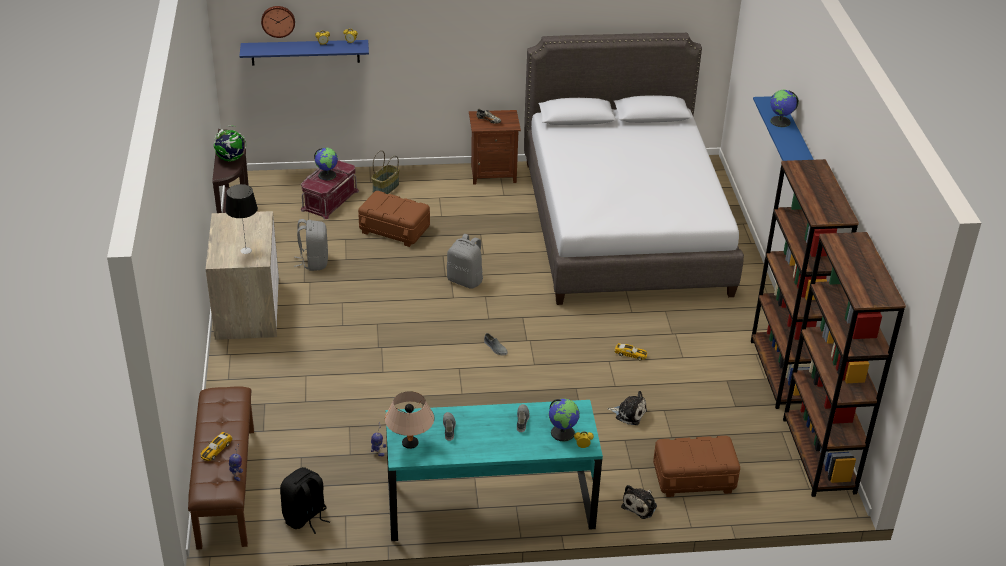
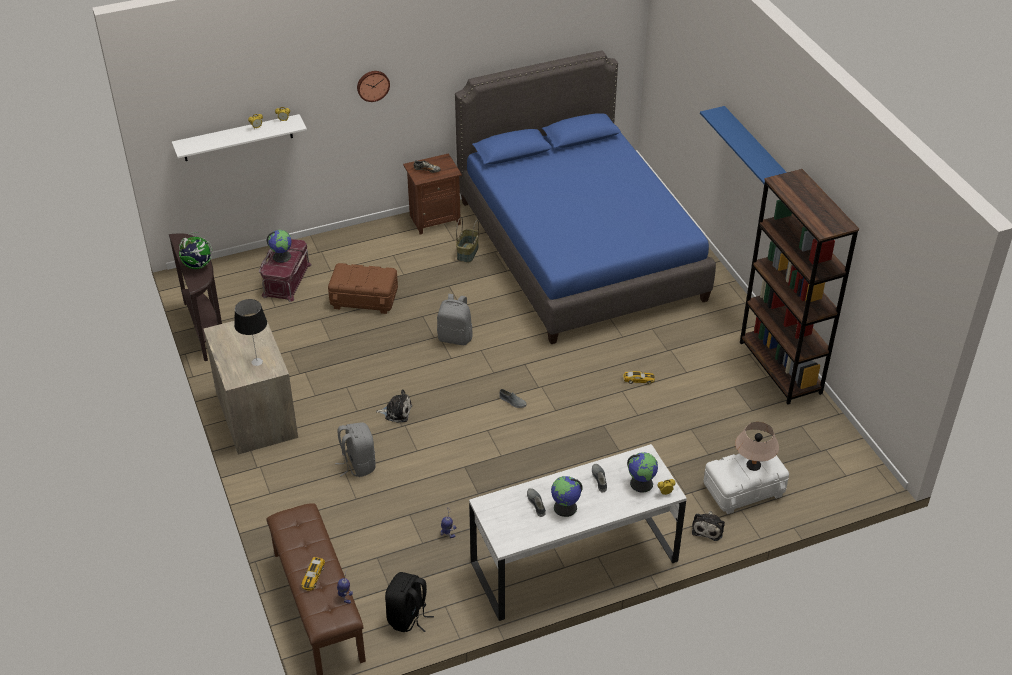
camera: 15 degrees left, 5 degrees up
(278, 21) = (207, 112): wall clock -> wall clock (372, 85)
(305, 52) = (237, 138): blue shelf -> white shelf
(314, 262) = (300, 350): grey backpack -> grey backpack (358, 465)
(386, 188) = (337, 256): basket -> basket (468, 253)
(409, 443) = (507, 528): beige table lamp -> beige table lamp (753, 466)
(490, 505) = (574, 562): turquoise desk -> white desk
(623, 226) = (579, 249): grey bed -> blue bed
(629, 413) = (661, 439): plush toy -> plush toy (396, 412)
(694, 478) = (744, 490): brown storage box -> white storage box
(780, 122) = (735, 133): globe -> globe (565, 508)
(819, 456) = (842, 442): brown bookcase -> none

